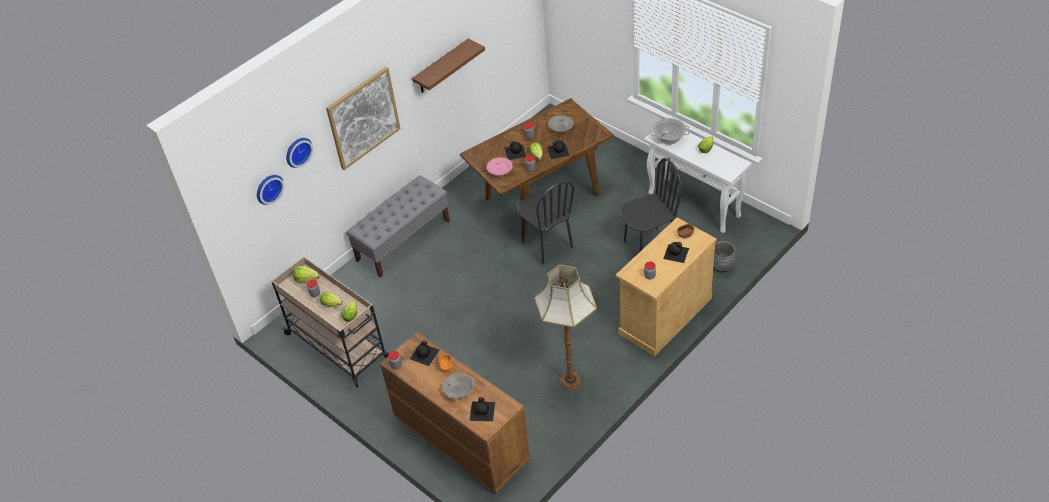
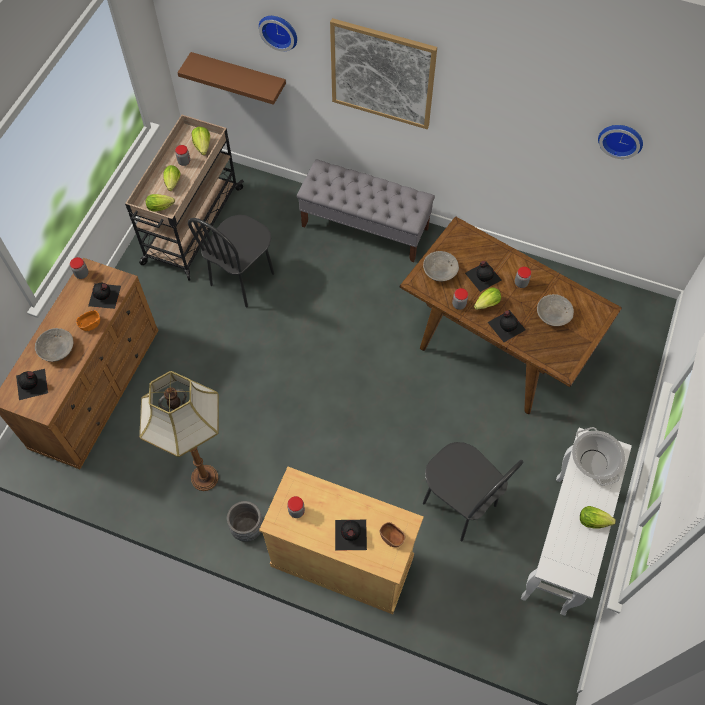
camera: 65 degrees right, 15 degrees up
(268, 188) = (231, 34): wall clock -> wall clock (621, 138)
(442, 67) = (524, 120): brown shelf -> brown shelf (239, 76)
(500, 171) = (440, 272): pink bowl -> grey bowl
(546, 245) = (414, 380): black chair -> black chair (242, 279)
(721, 266) = (456, 613): grey planter -> grey planter (247, 528)

